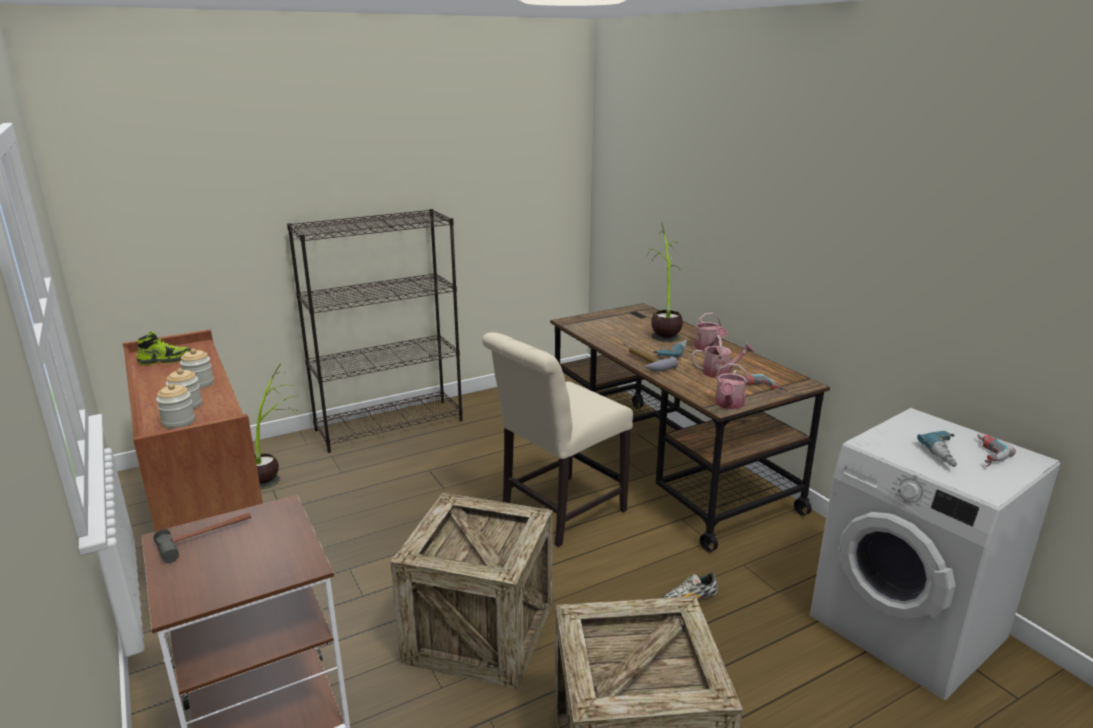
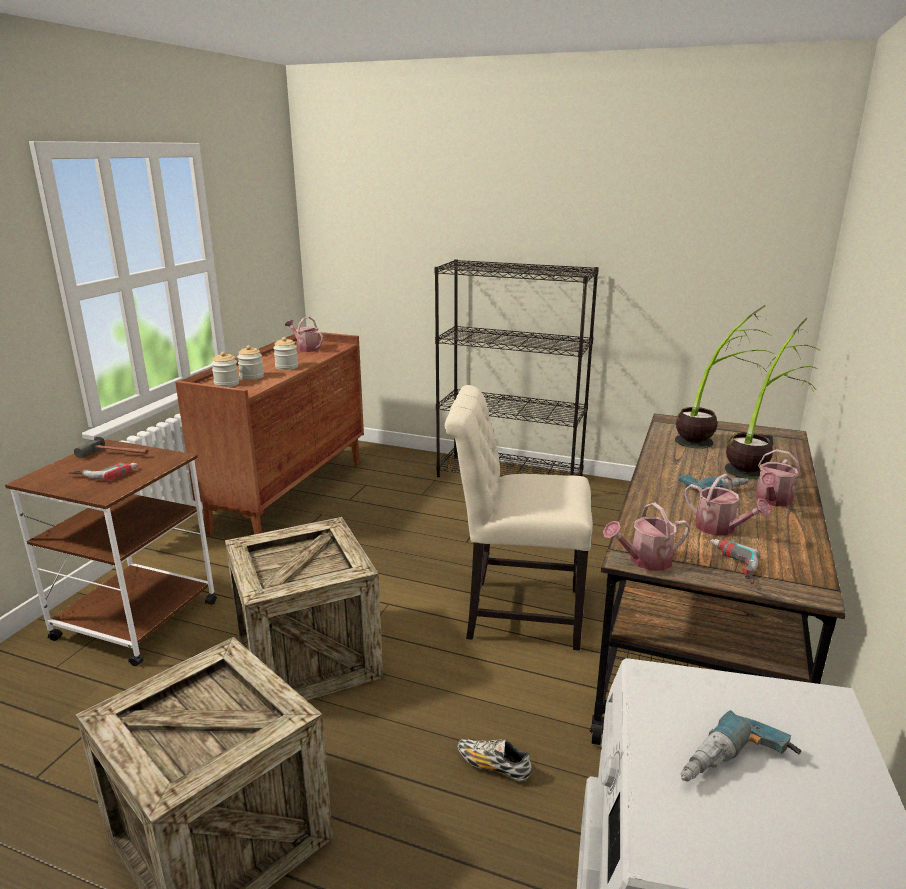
camera: 50 degrees right, 0 degrees up
(165, 360) = (306, 348): shoe -> watering can
(275, 472) = (386, 474): potted plant -> potted plant (711, 437)
(647, 363) = (655, 485): hammer -> none
(982, 453) = (808, 812): power drill -> power drill (105, 473)

